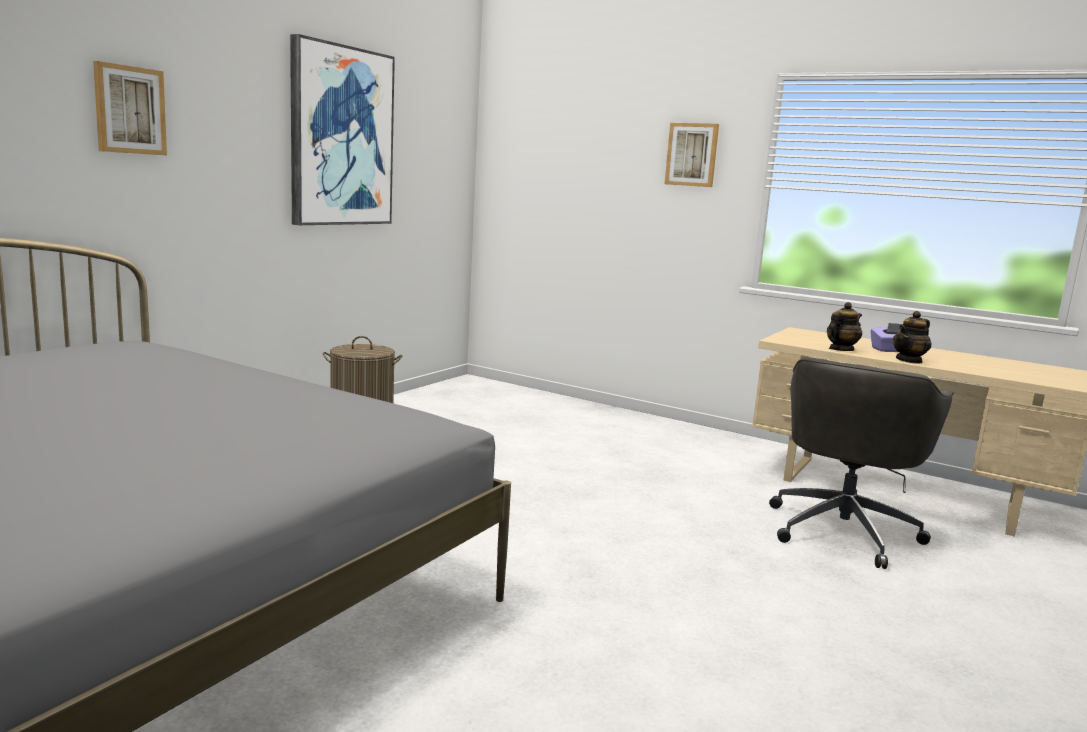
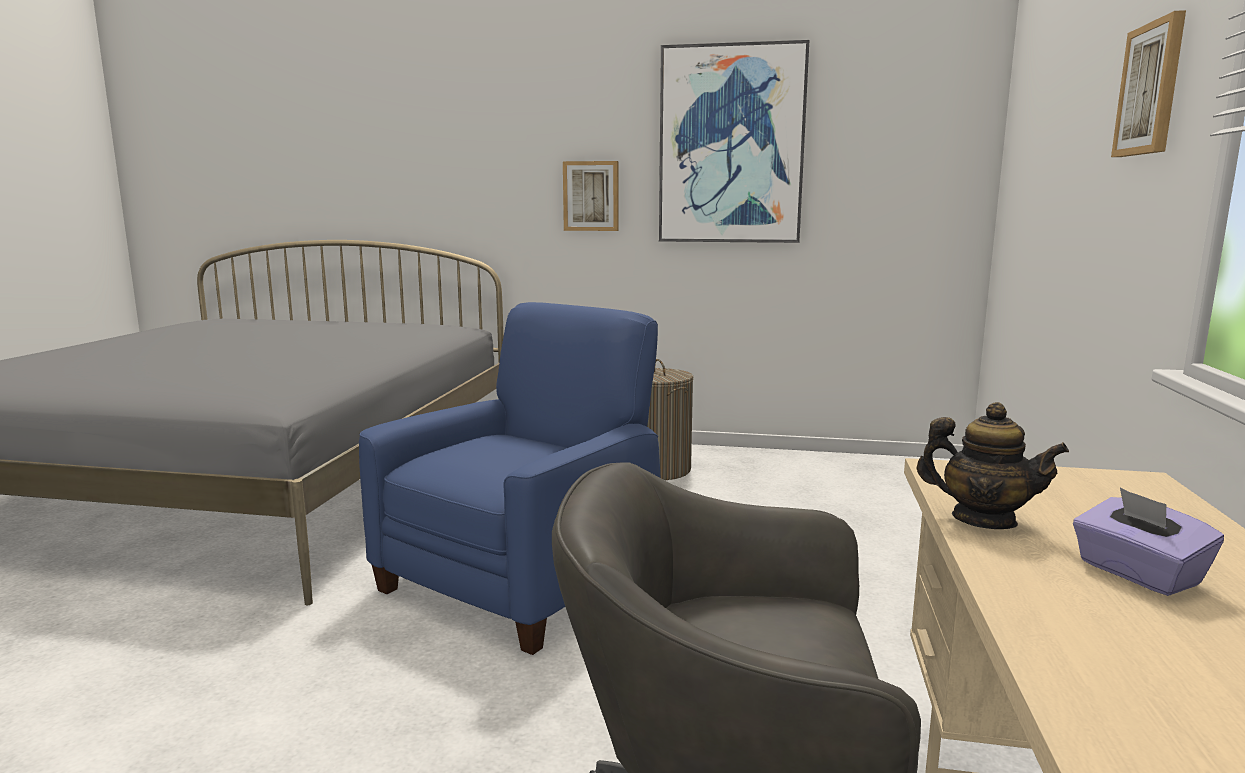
camera: 70 degrees right, 0 degrees up
(129, 110) = (498, 145): picture -> picture (591, 196)
(526, 516) = (523, 578): none -> blue armchair
(909, 360) = (1029, 596): teapot -> none

